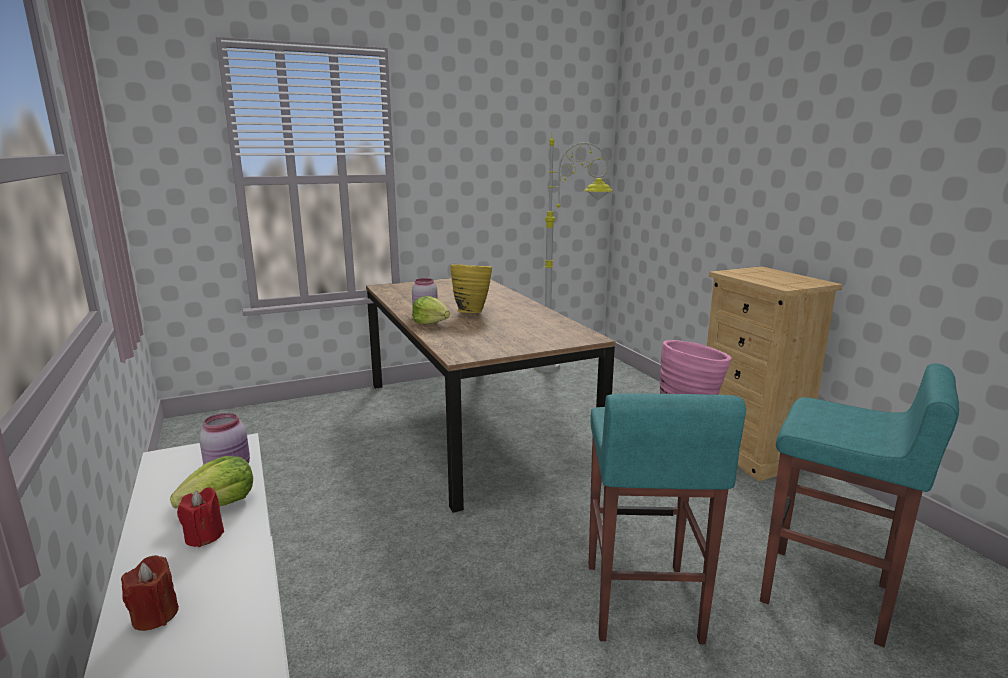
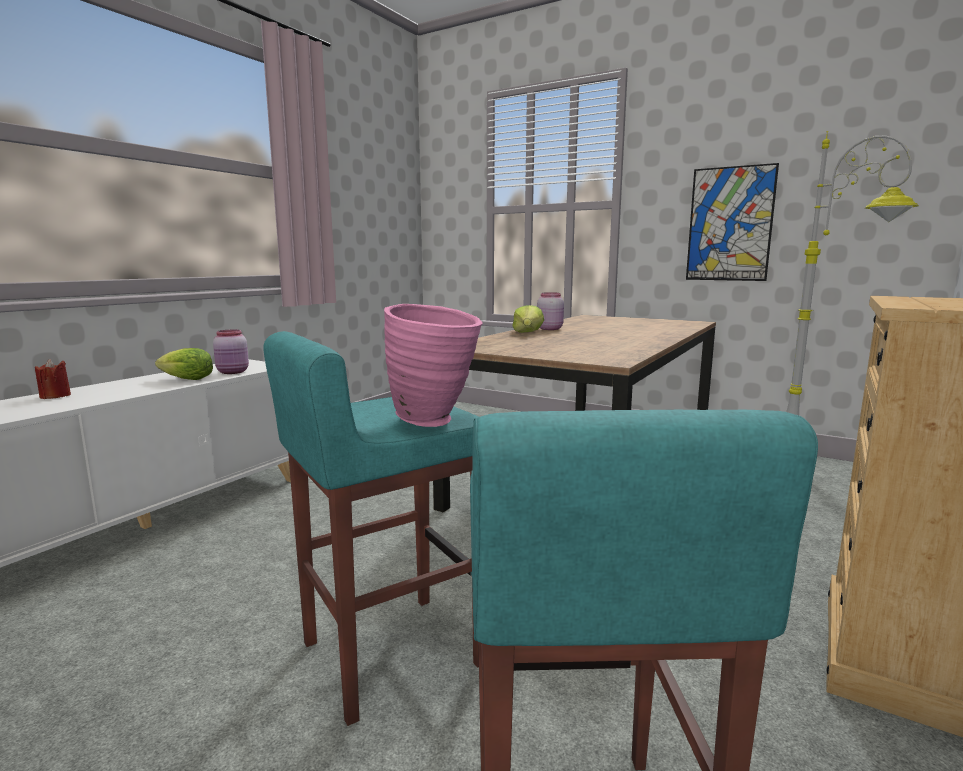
camera: 55 degrees right, 5 degrees down
(204, 536) = (145, 385): red candle -> none
(471, 312) = (588, 334): yellow vase -> none
(486, 197) = (730, 224): none -> picture

